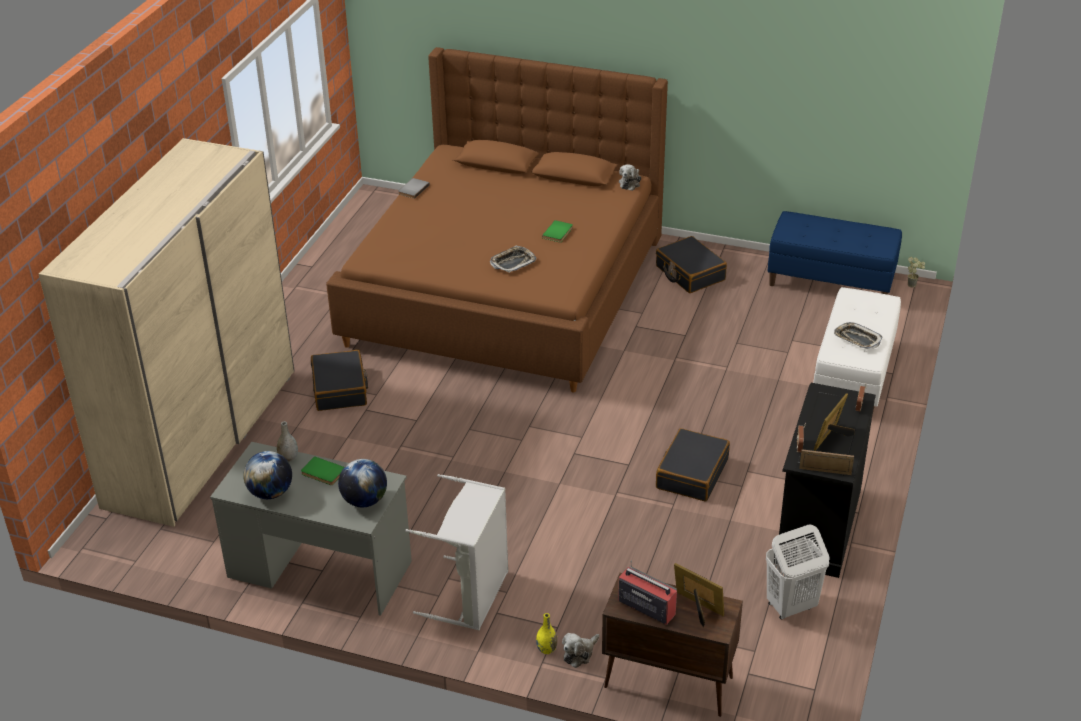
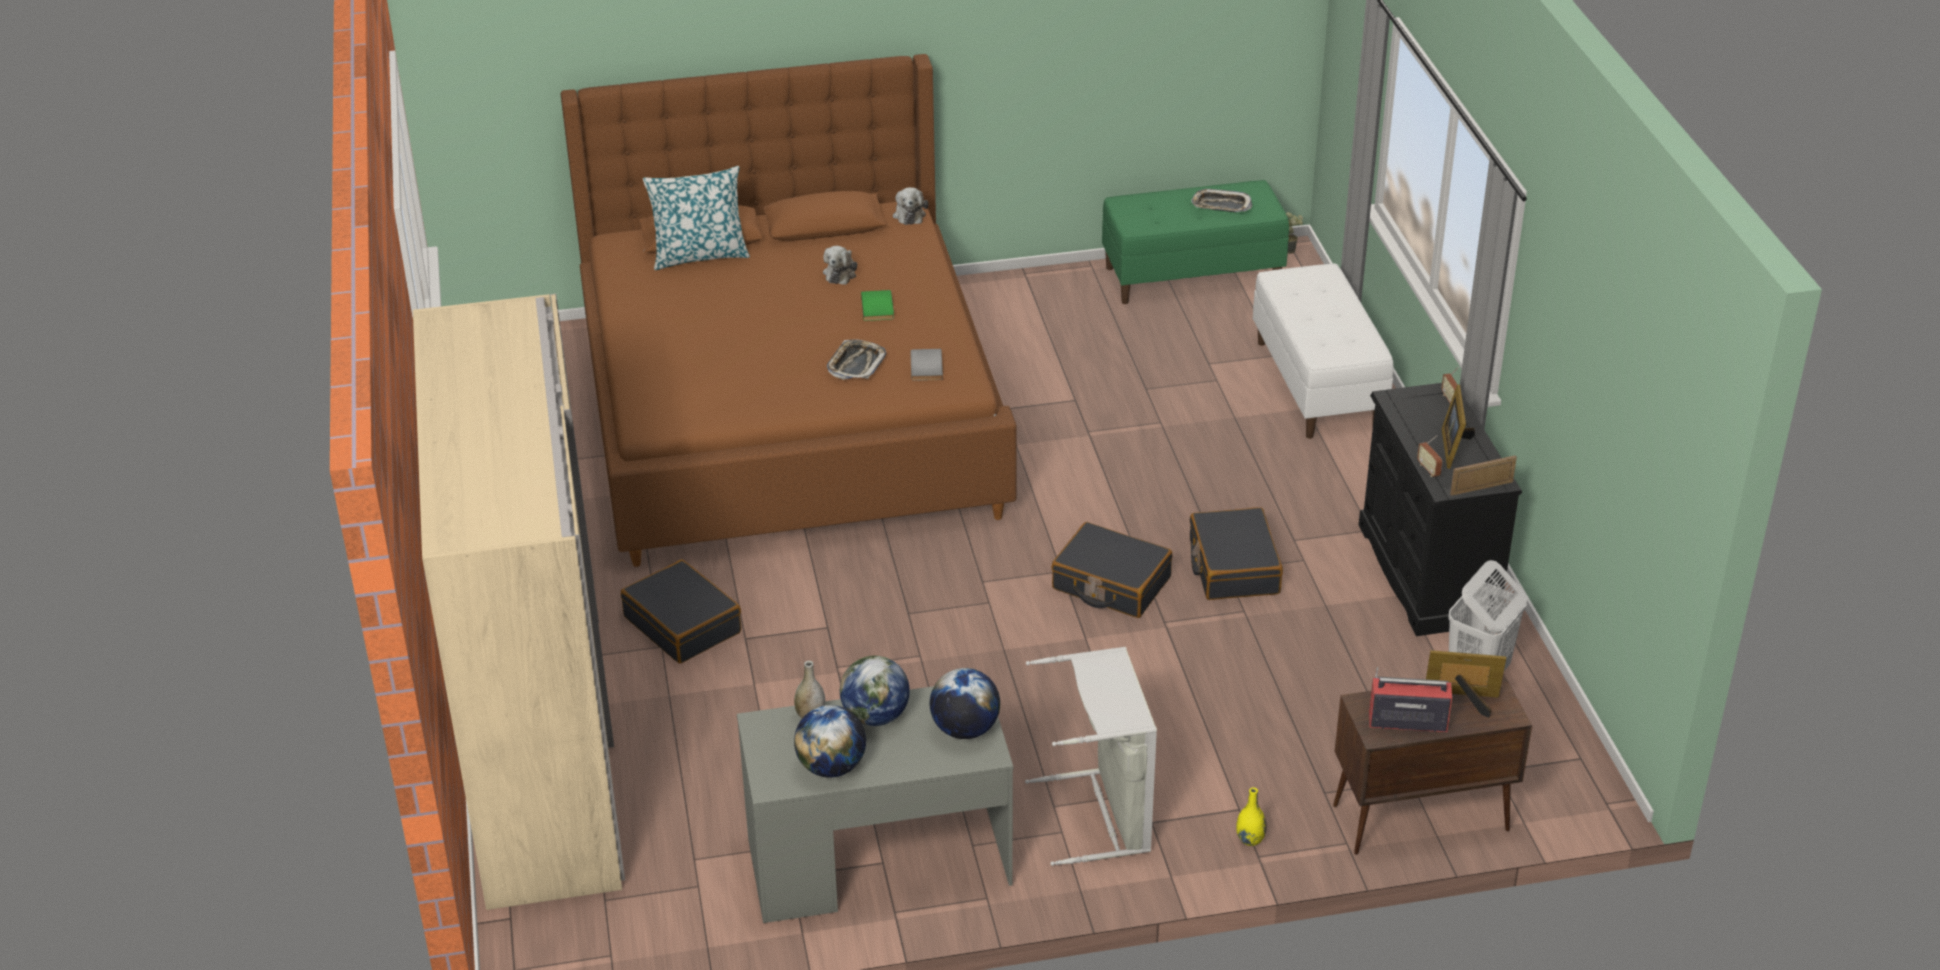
camera: 30 degrees left, 0 degrees up
(322, 473) = (875, 717): green book -> globe
(412, 189) = (619, 309): grey book -> grey book (924, 367)
(486, 172) = (699, 255): none -> pillow
(579, 653) = (1292, 828): plush toy -> plush toy (841, 273)
(689, 273) = (1011, 319): black suitcase -> black suitcase (1111, 584)
(831, 281) = (1192, 275): blue bench -> green bench
(857, 339) = (1332, 329): tray -> tray (1221, 205)

